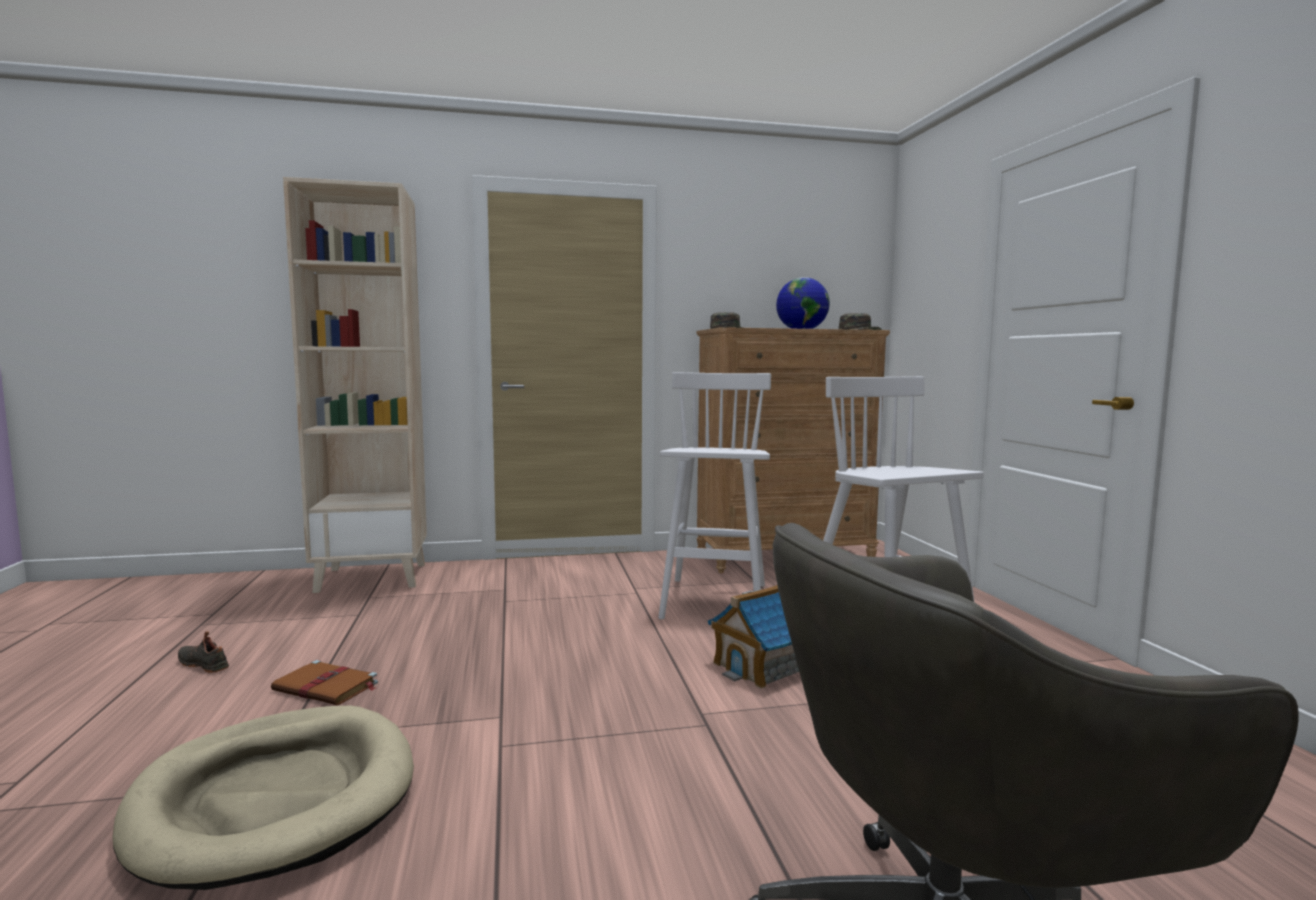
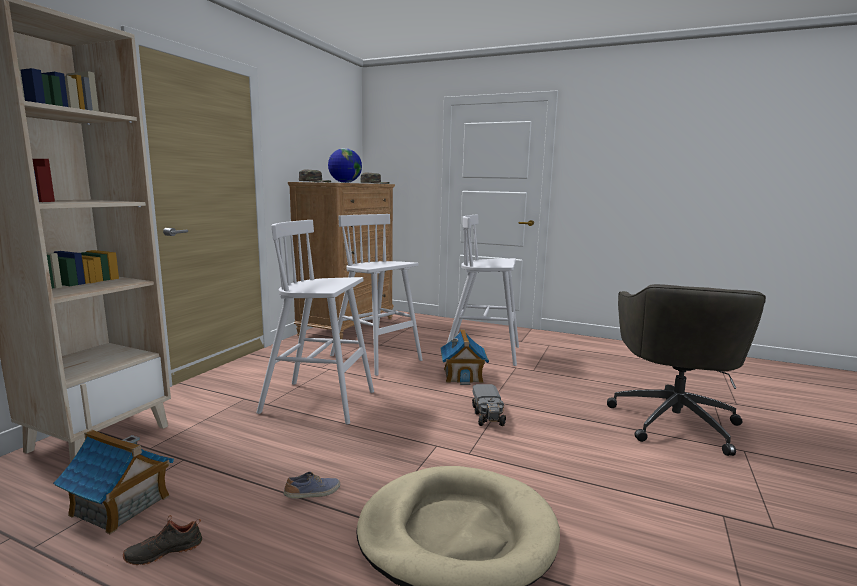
camera: 55 degrees left, 5 degrees up
(268, 625) = (120, 506): none -> toy house
(327, 687) = (313, 494): brown book -> shoe
(541, 619) = (320, 402): none -> white stool
(642, 726) = (488, 416): none -> toy truck

